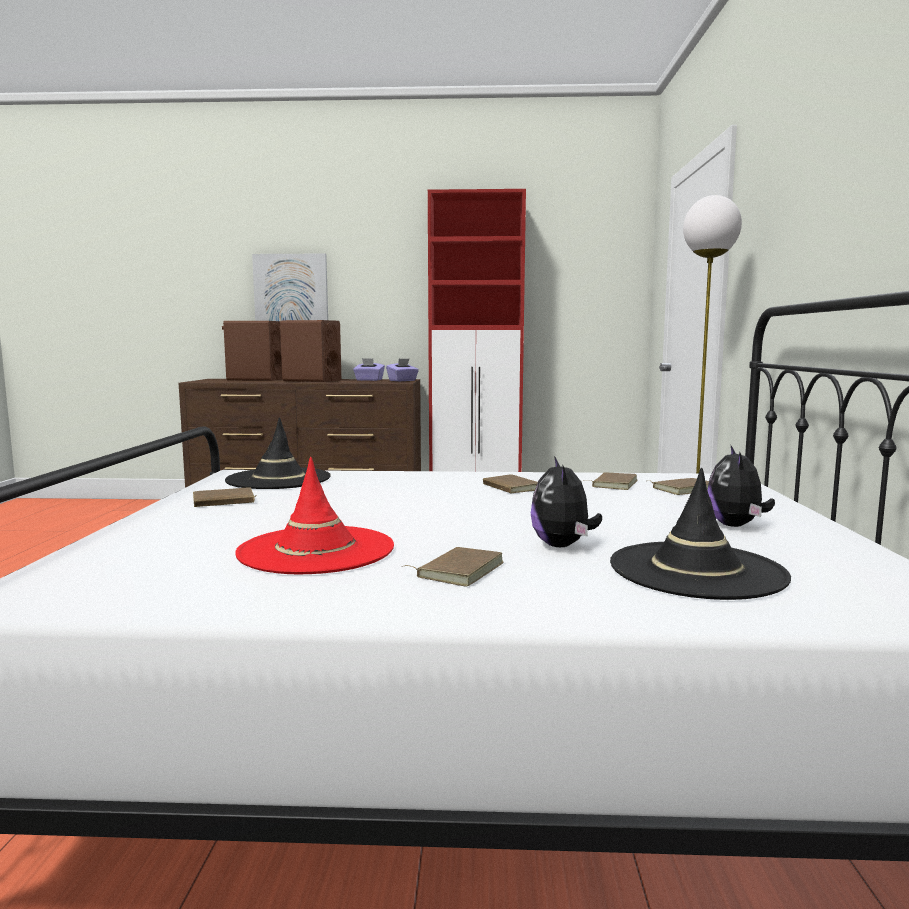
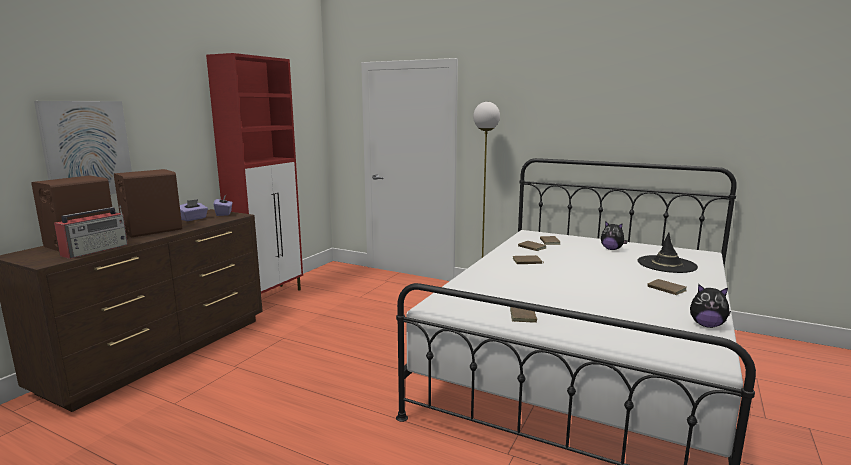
camera: 65 degrees left, 5 degrees up
(237, 381) = (96, 250): none -> radio
(278, 479) = (465, 299): black hat -> none
(316, 551) = (636, 305): red hat -> none
(563, 546) = (634, 272): plush toy -> plush toy (706, 325)

